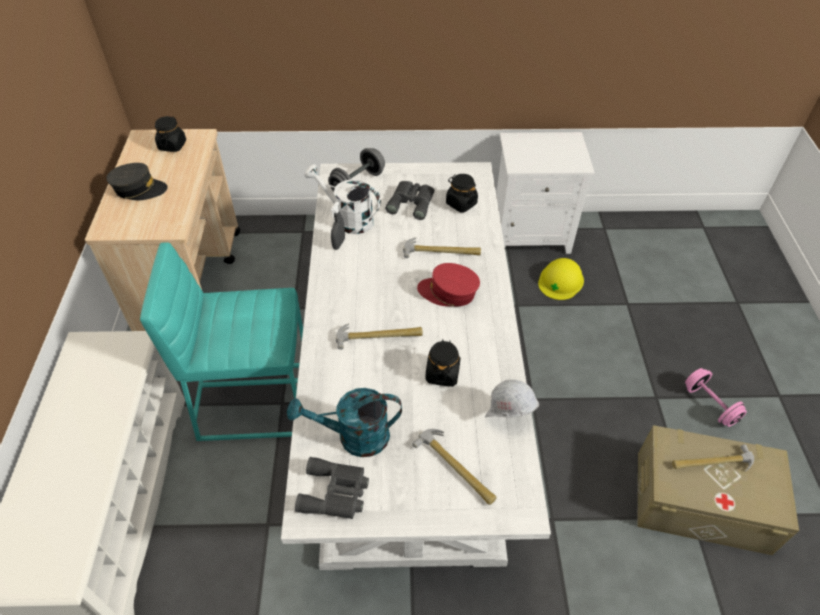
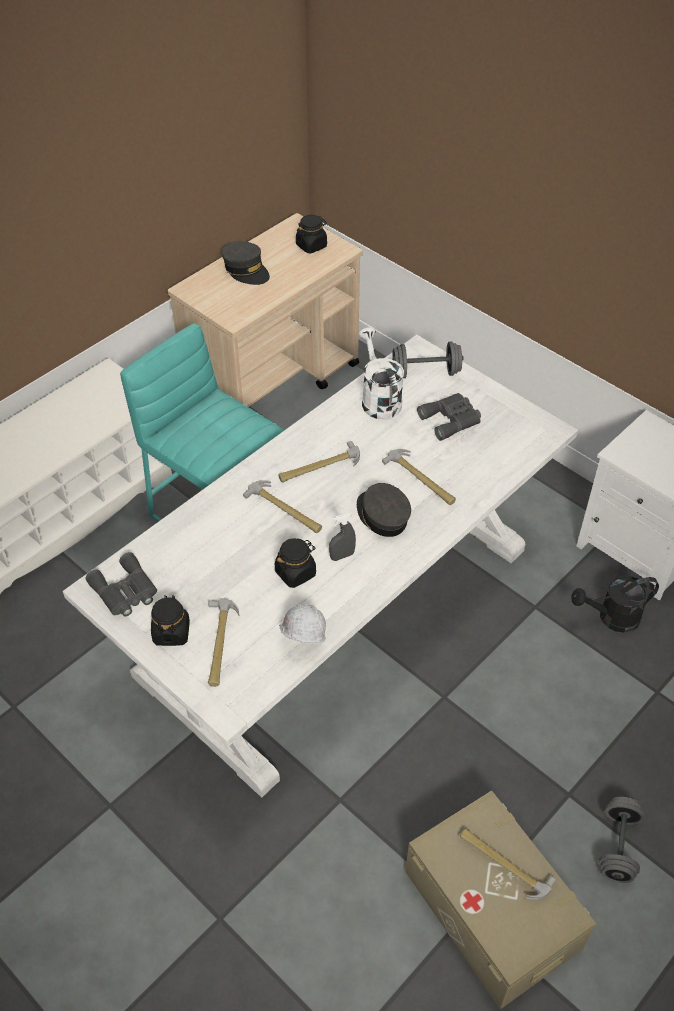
camera: 45 degrees right, 0 degrees up
(338, 244) = (345, 415): grey spray bottle -> grey spray bottle (342, 556)
(354, 437) = (180, 566): turquoise watering can -> none
(366, 290) = (320, 467): none -> hammer
(448, 292) = (382, 516): red cap -> grey cap
(461, 203) = (494, 449): black jar -> black jar (171, 632)
(561, 281) = (612, 618): yellow hard hat -> black watering can
(710, 405) = (618, 847): pink dumbbell -> grey dumbbell

